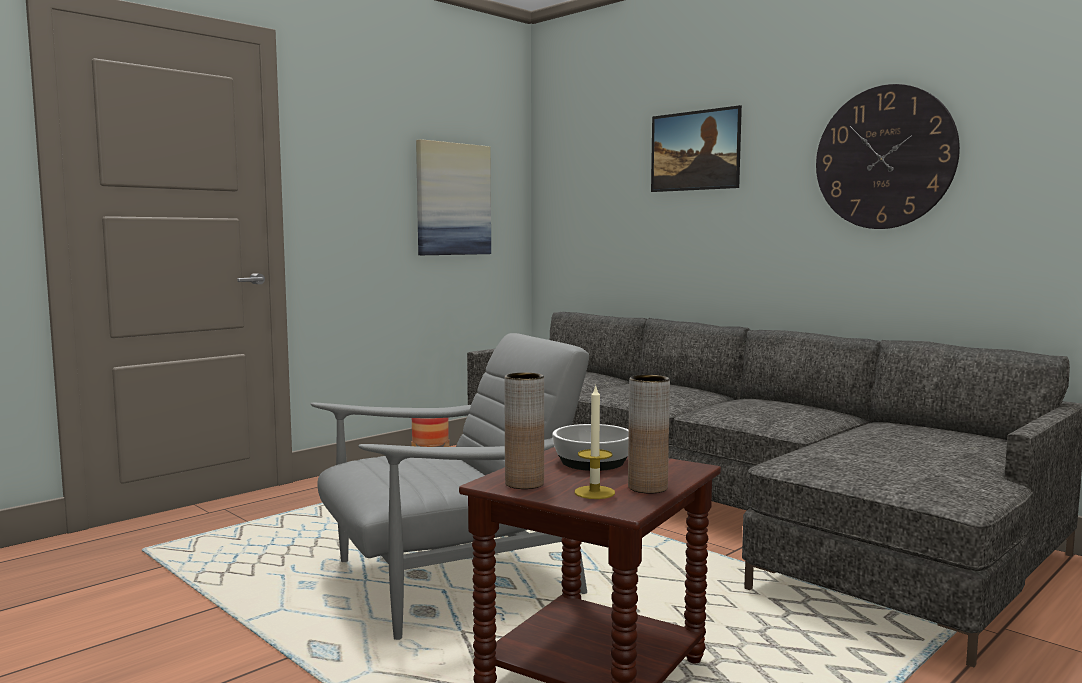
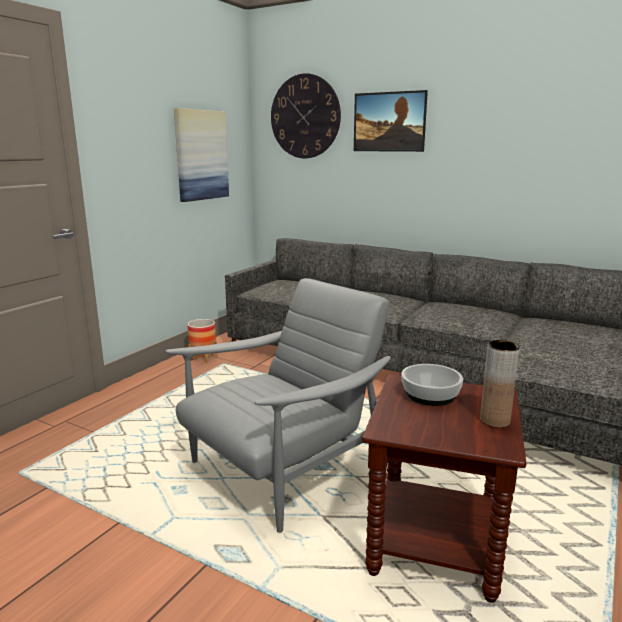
camera: 15 degrees left, 10 degrees up
(524, 483) = (407, 428): brown vase -> none
(594, 492) = (465, 432): candle -> none
(884, 157) = (535, 135): wall clock -> wall clock (305, 116)

